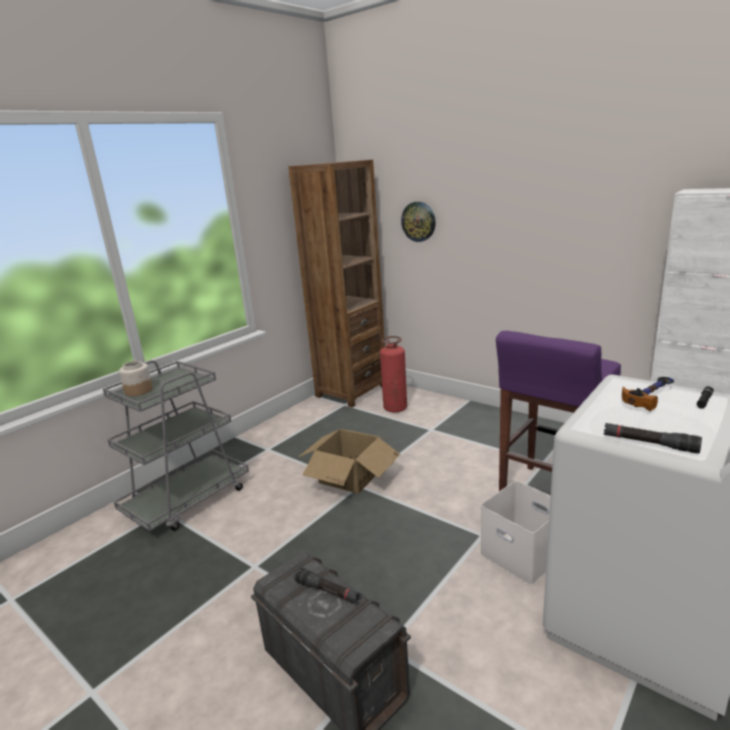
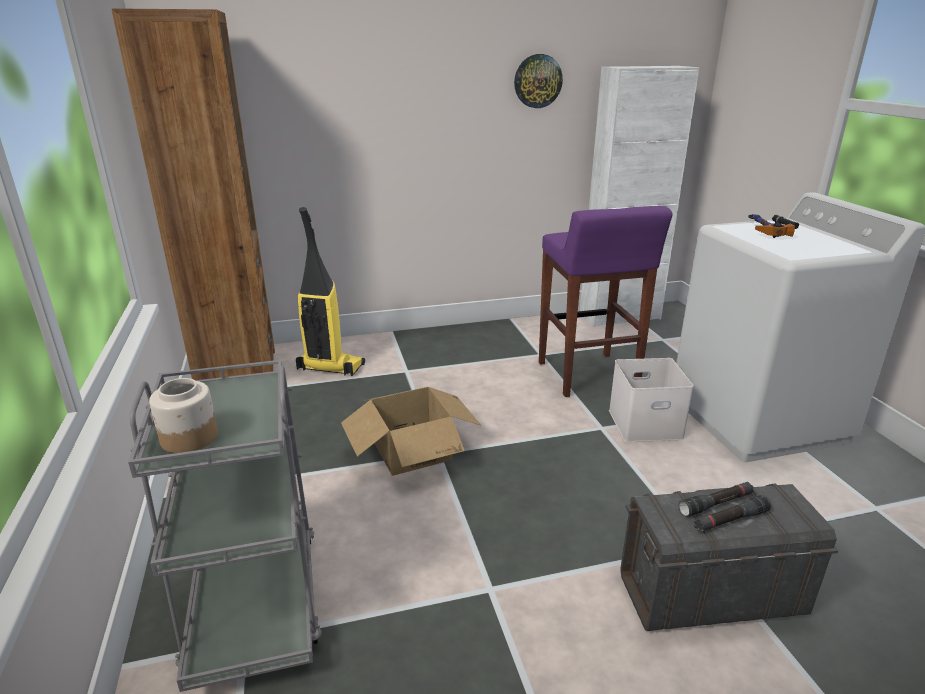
camera: 55 degrees left, 5 degrees up
(395, 408) = (330, 368): fire extinguisher -> vacuum cleaner
(418, 221) = (303, 109): wall clock -> wall clock (537, 81)
(649, 444) = (837, 253): black flashlight -> black flashlight (730, 520)

